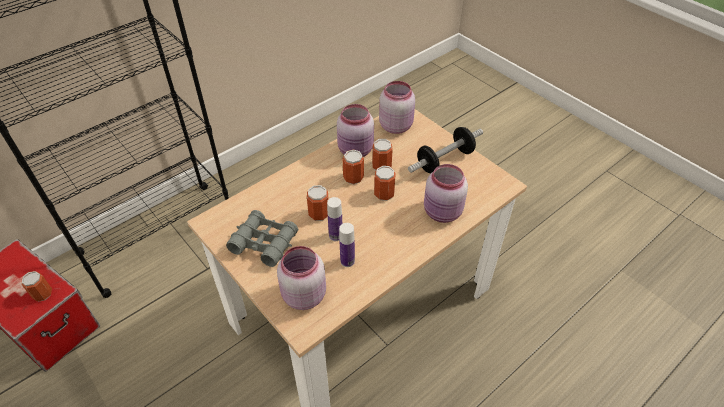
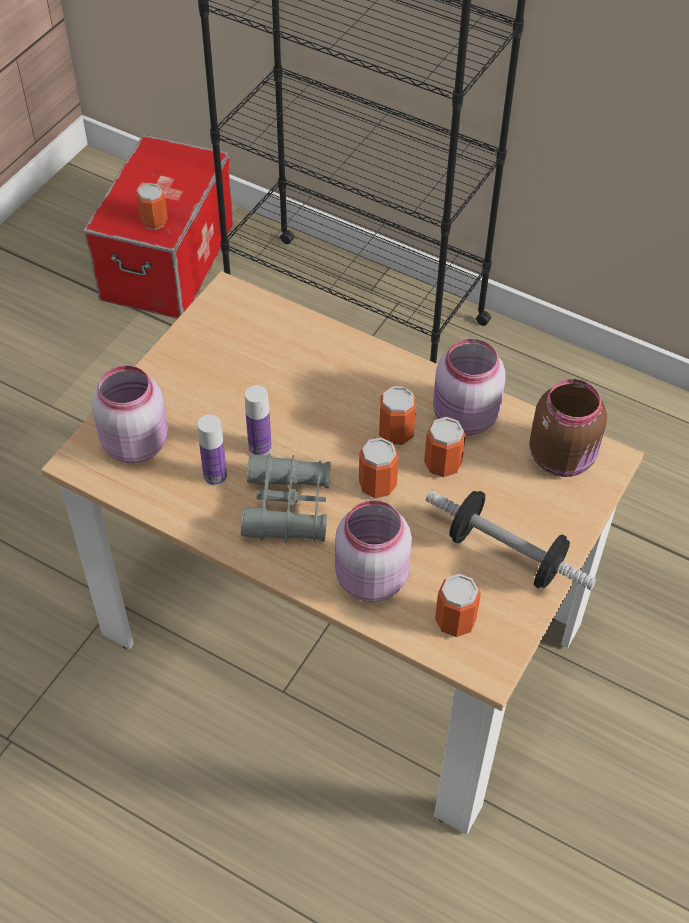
camera: 70 degrees right, 5 degrees up
(264, 243) = (213, 367): grey binoculars -> grey binoculars (287, 507)
(319, 214) = (296, 412): can -> can (455, 621)
(396, 125) = (563, 457): pink jar -> brown jar

